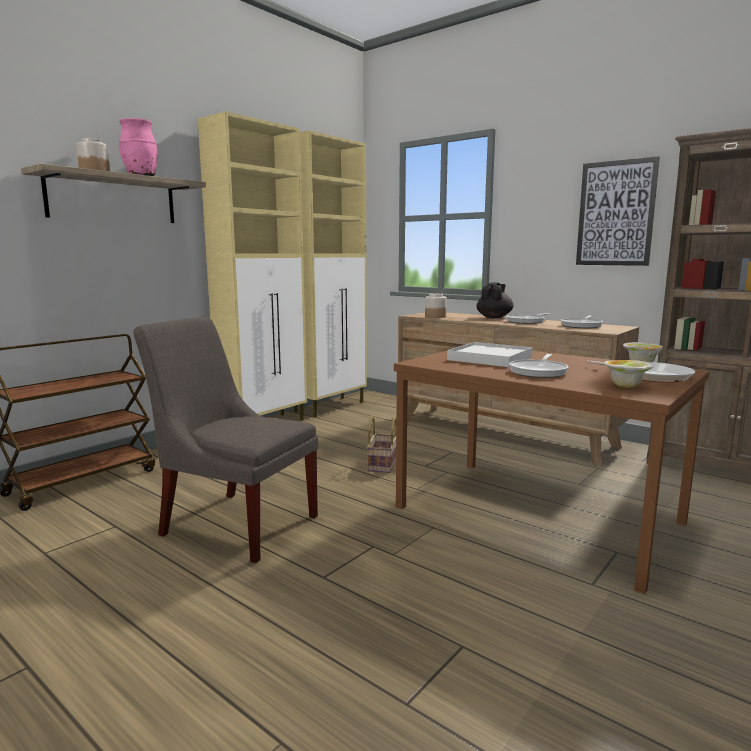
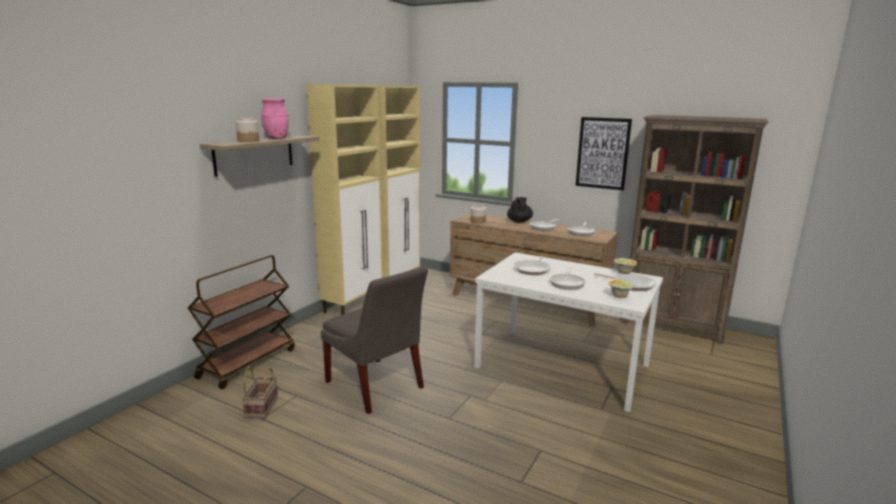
camera: 10 degrees left, 5 degrees up
(235, 523) = (376, 386): grey chair -> grey chair turned 150 degrees counterclockwise
(382, 464) = (453, 334): basket -> basket (261, 406)
(490, 358) = (533, 269): white tray -> frying pan
(539, 514) = (563, 366): brown dining table -> white dining table

